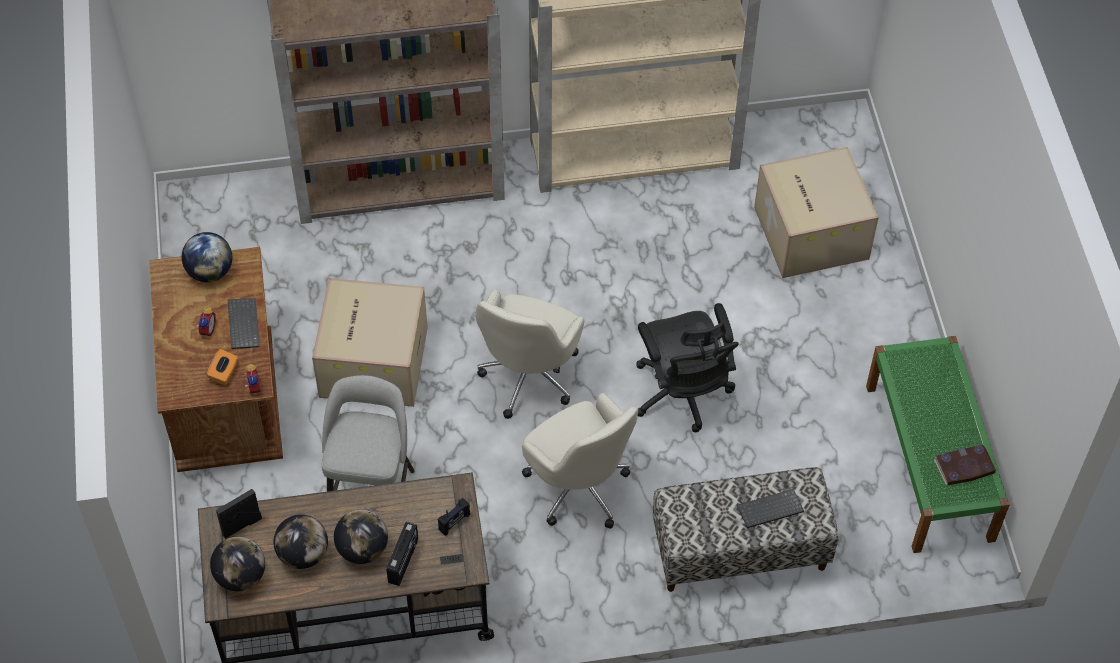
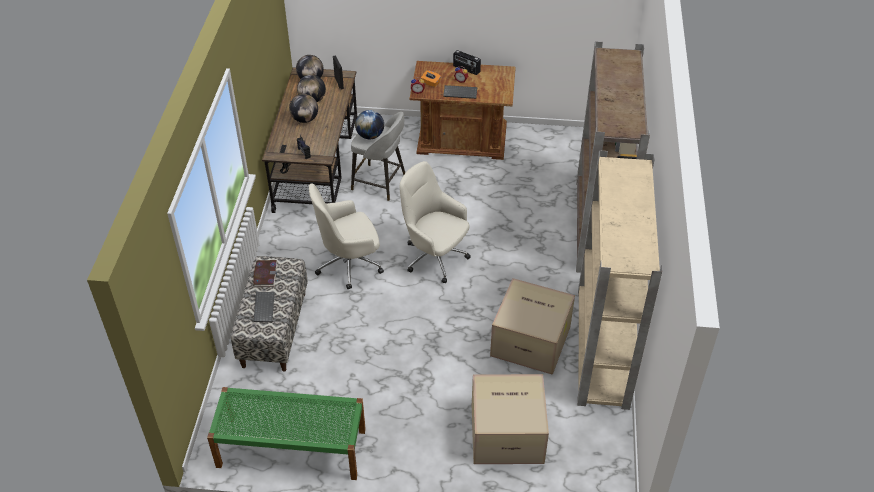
camera: 105 degrees right, 10 degrees down
(210, 271) = (500, 85): globe -> globe (370, 136)
(372, 360) = (468, 195): cardboard box -> cardboard box (532, 340)
(404, 561) = (290, 132): radio -> radio (466, 69)
(682, 395) = (394, 327): office chair -> none
(964, 467) = (246, 420): book -> book (265, 275)

